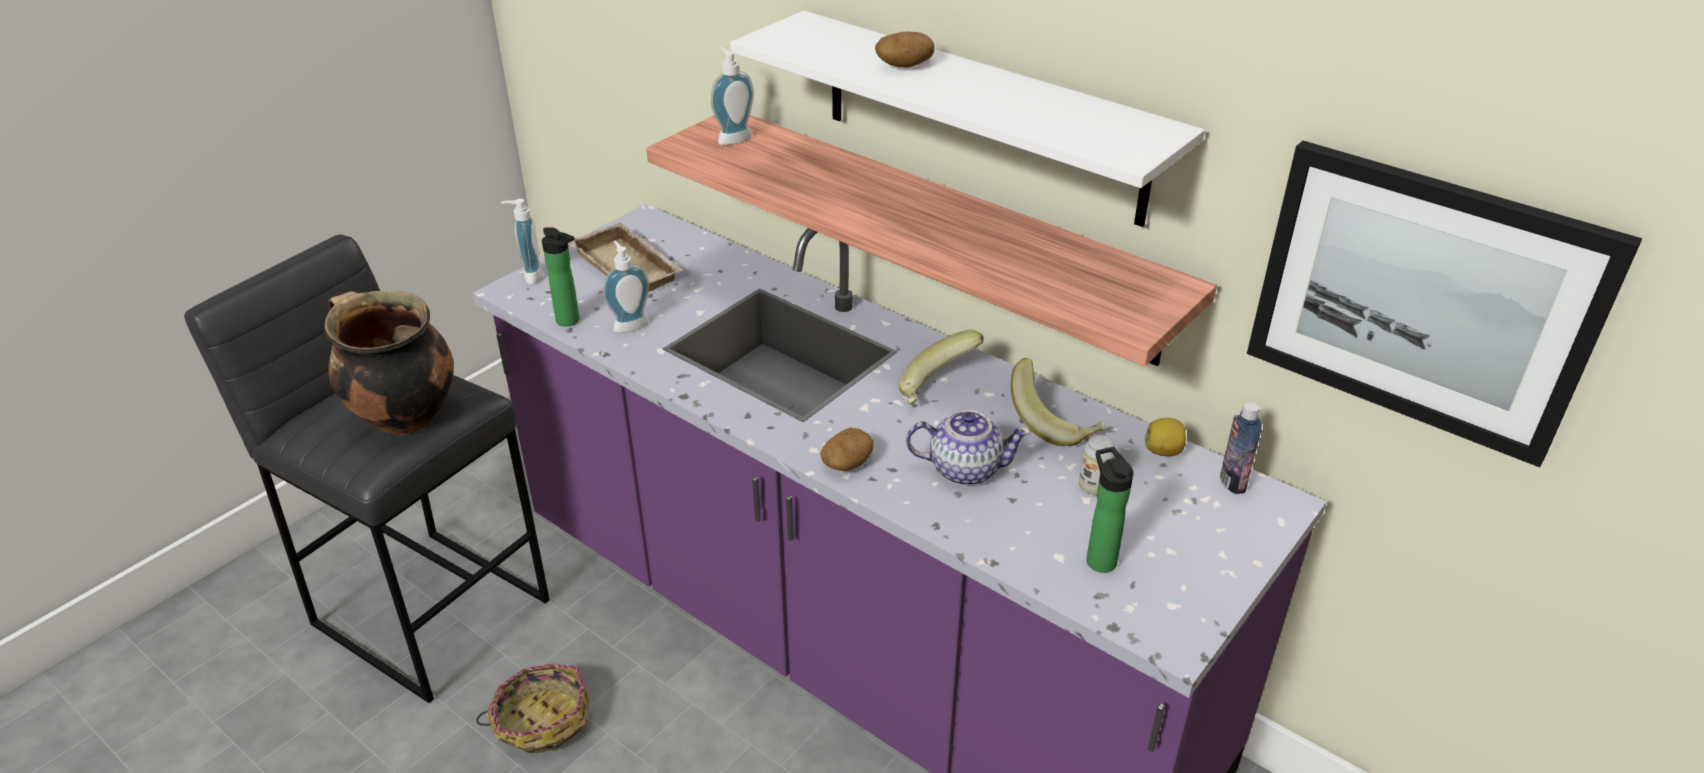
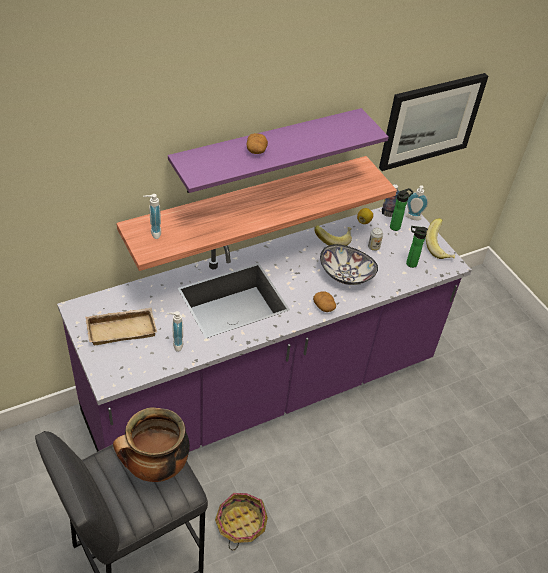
camera: 70 degrees left, 10 degrees up
(529, 275) = (98, 372): soap dispenser -> soap dispenser (412, 218)
(570, 321) = (157, 366): bottle -> bottle (396, 226)
(939, 389) = (293, 261): banana -> banana (440, 248)
(964, 469) = (345, 275): teapot -> bowl
(981, 117) = (267, 151): white shelf -> purple shelf

